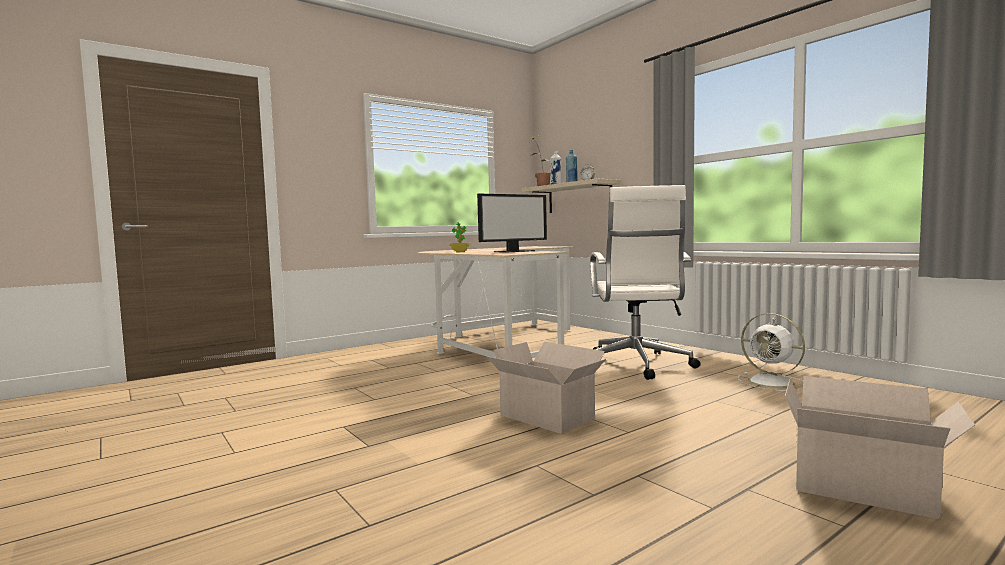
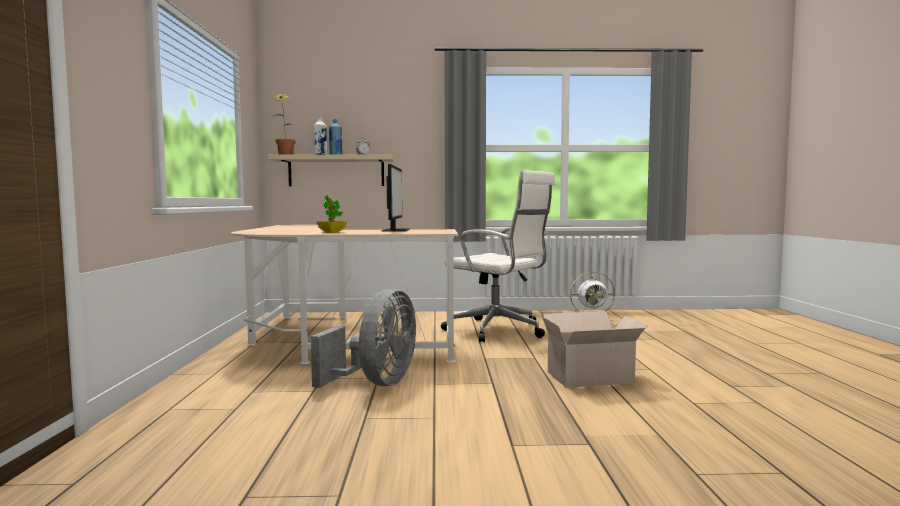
camera: 55 degrees left, 0 degrees up
(424, 373) = (376, 383): none -> grey fan
(867, 489) = (778, 357): cardboard box -> none

